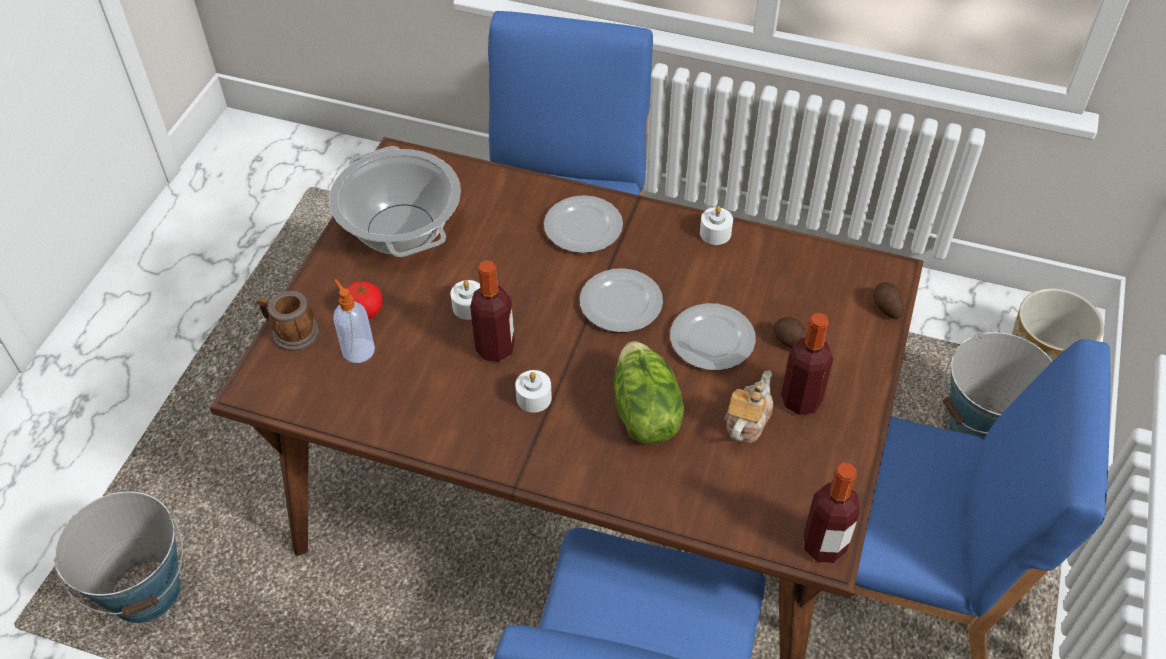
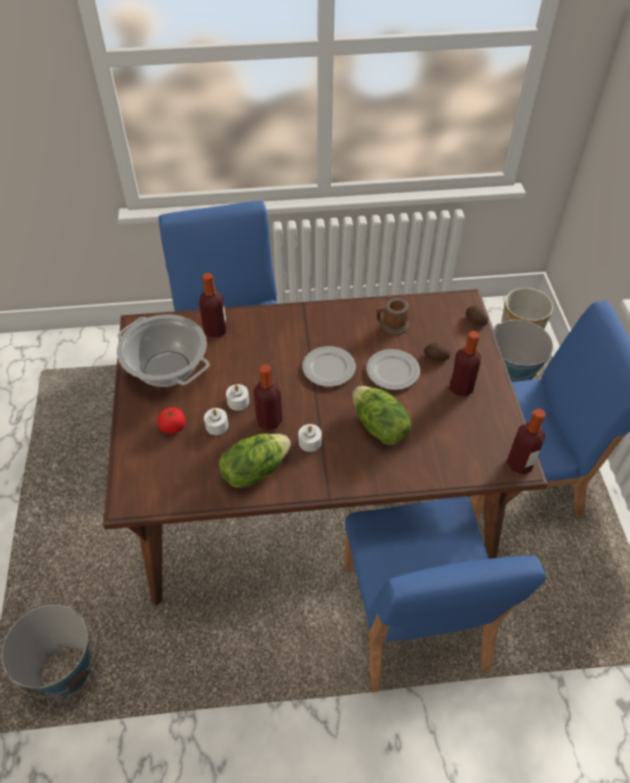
camera: 25 degrees left, 0 degrees up
(291, 332) = (132, 457): mug -> mug (391, 325)
(358, 350) = (182, 452): soap dispenser -> none
(436, 408) = (254, 470): none -> lettuce
(494, 198) = (215, 331): none -> bottle
(582, 228) = (280, 331): plate -> none
(715, 233) = (359, 310): white candle -> white candle (217, 426)
(746, 421) = (438, 410): teapot -> none

